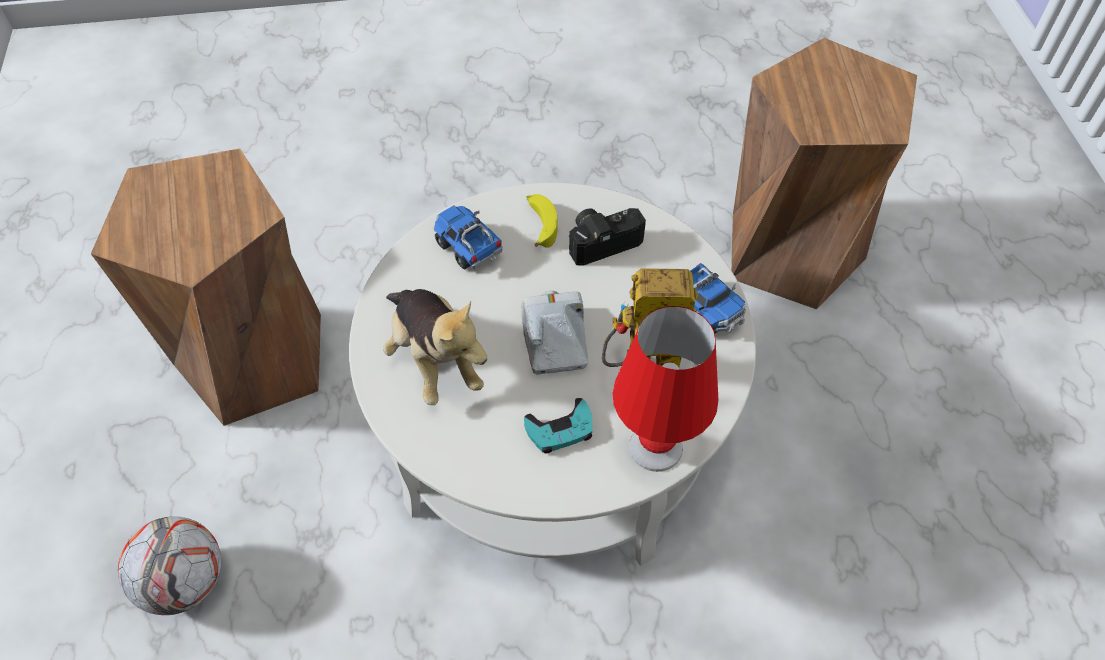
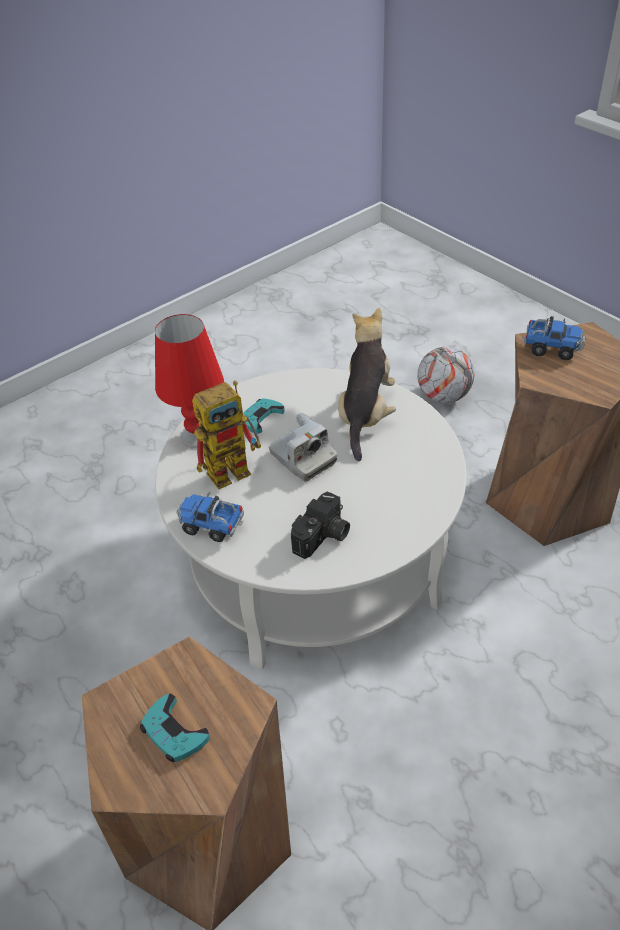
camera: 150 degrees right, 10 degrees down
(434, 360) = (365, 414): plush toy -> plush toy turned 75 degrees clockwise
(467, 248) = (413, 483): toy truck -> toy truck (551, 348)
(540, 224) = (380, 525): banana -> none
(840, 89) = (174, 732): none -> turquoise game controller

